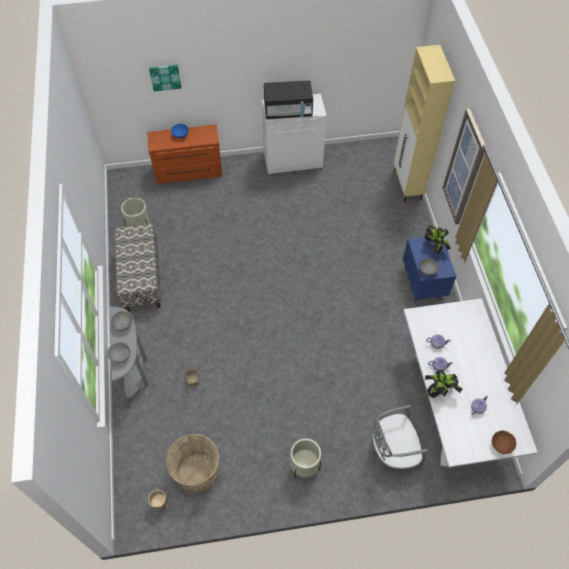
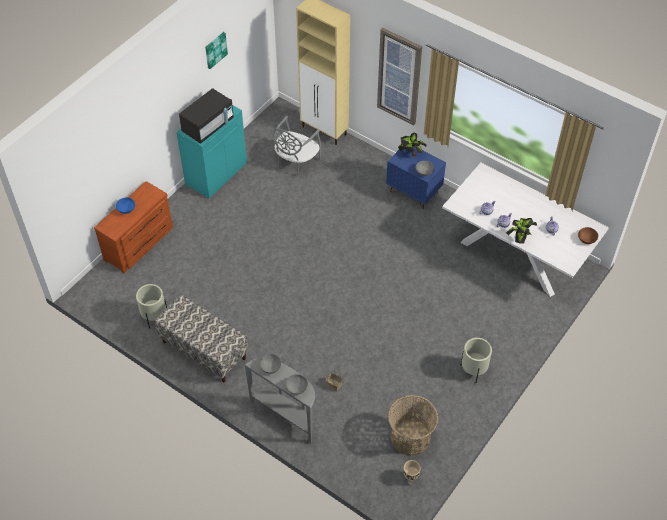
camera: 45 degrees left, 5 degrees down
(165, 77) = (101, 159): picture -> picture (215, 50)
(293, 160) = (216, 173): white cabinet -> turquoise cabinet
(393, 450) = (514, 313): grey chair -> grey chair (296, 162)

